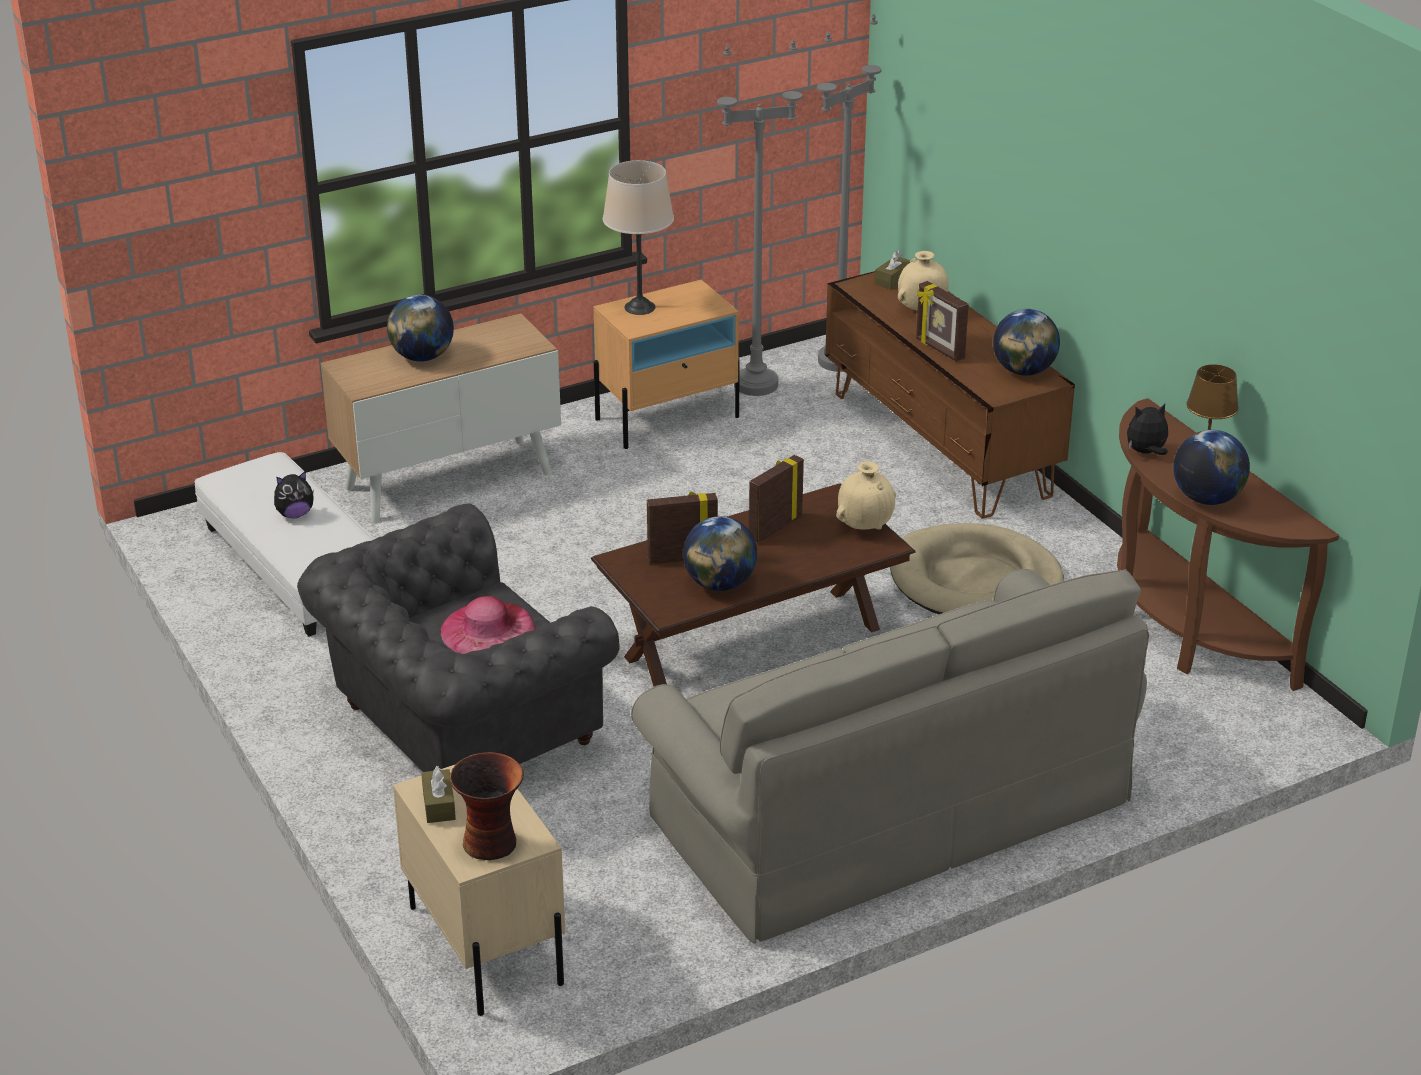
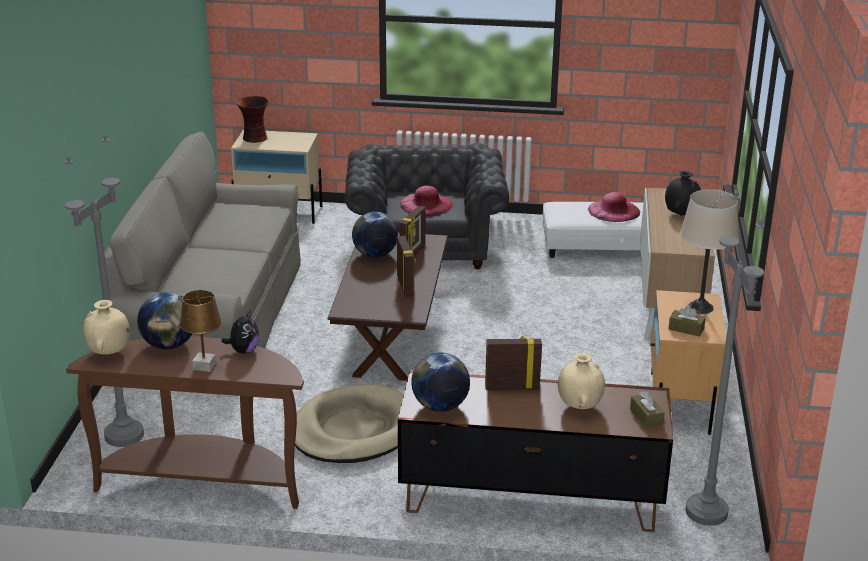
camera: 125 degrees right, 5 degrees down
(295, 514) = (614, 210): plush toy -> pink hat
(422, 357) = (681, 215): globe -> black vase
(439, 805) = (291, 136): brown tissue box -> brown tissue box (686, 329)
(755, 385) = (698, 456): grey floor lamp -> grey floor lamp (124, 435)
(865, 527) = (368, 311): beige vase -> beige vase (109, 353)

